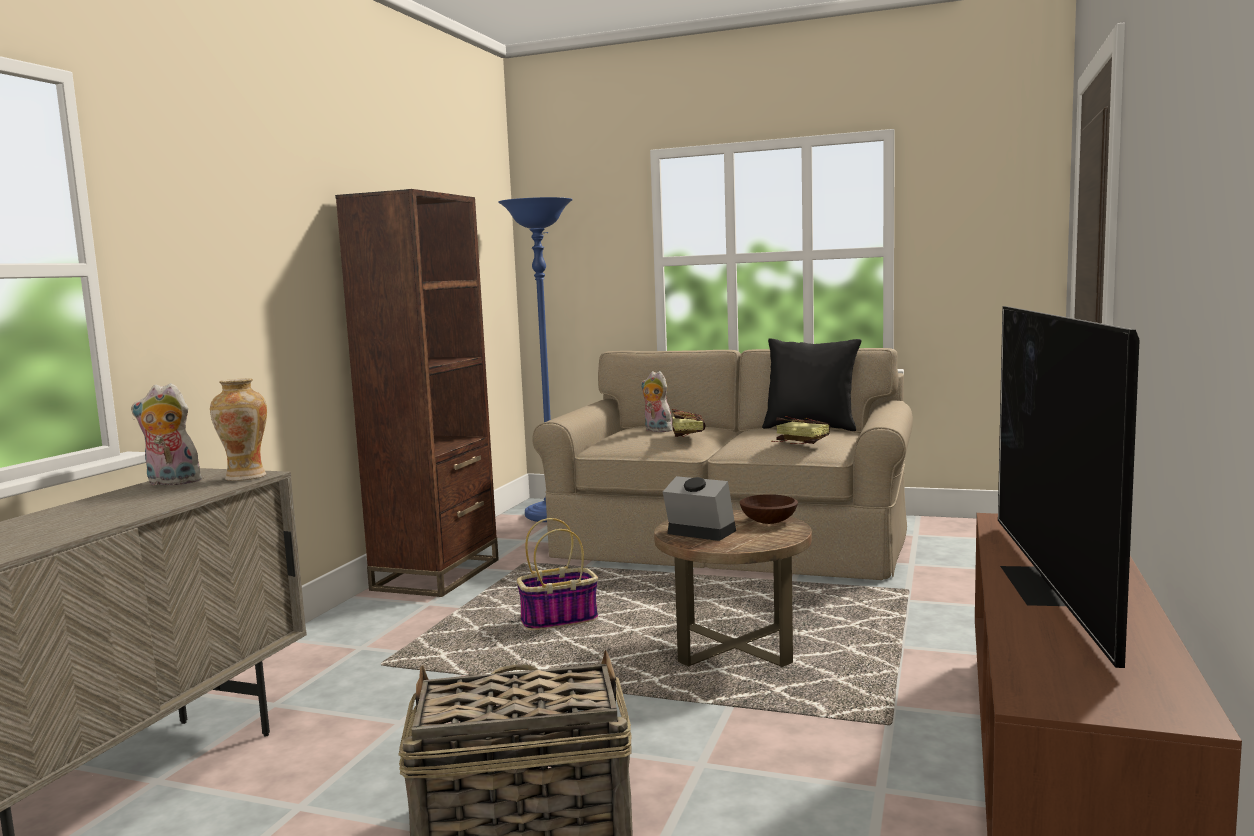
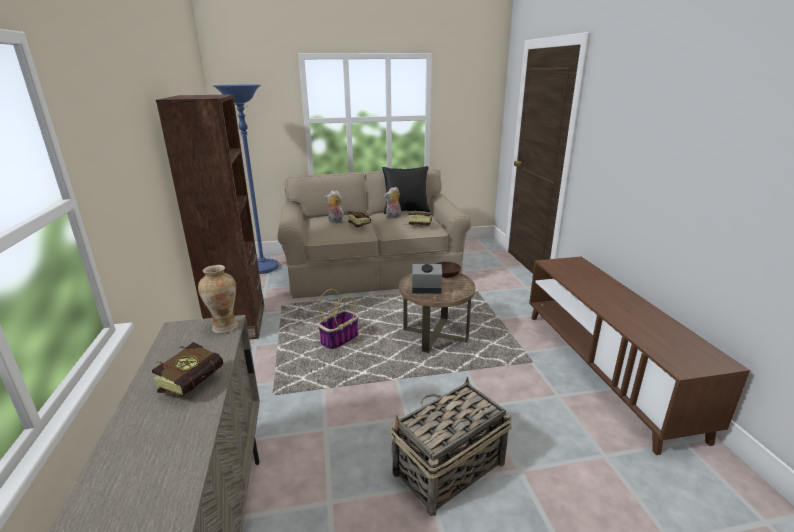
camera: 30 degrees left, 15 degrees up
(127, 509) = (197, 381): none -> book
(171, 483) = (177, 344): plush toy -> plush toy (393, 217)
(1048, 586) = (610, 302): television -> none

